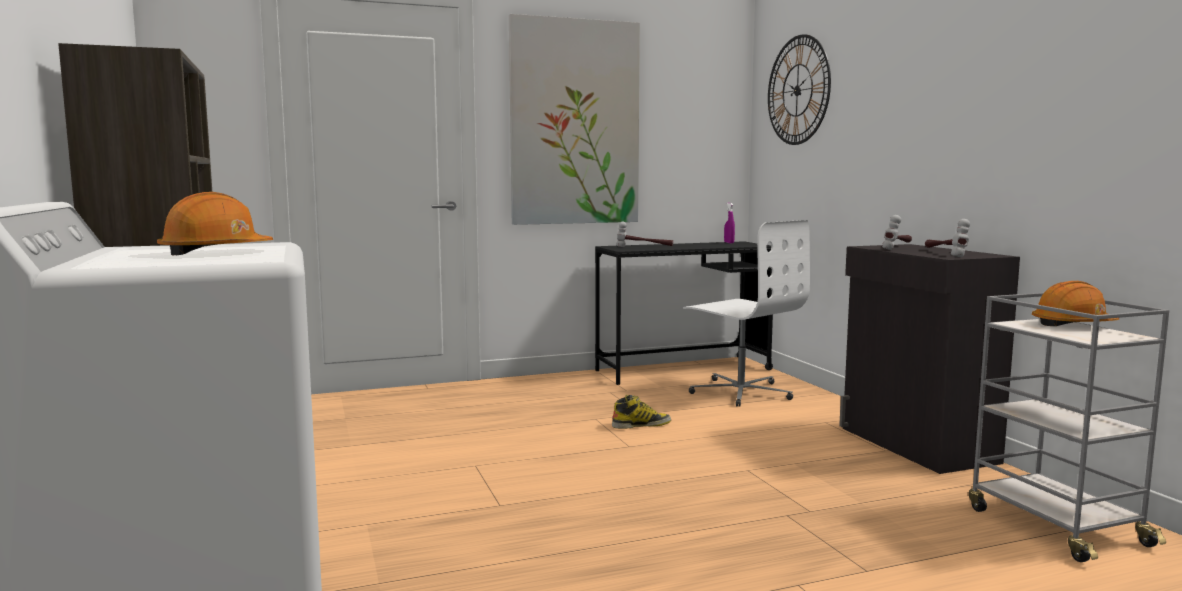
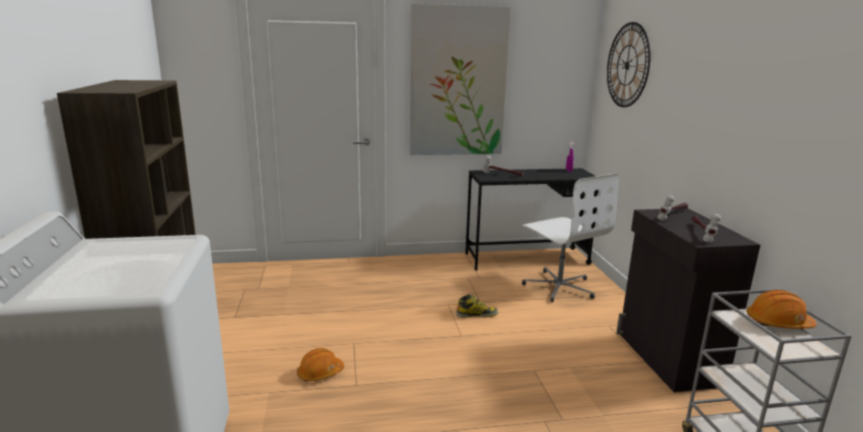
camera: 10 degrees right, 10 degrees up
(215, 252) = (135, 263): orange hard hat -> orange hard hat (320, 373)

